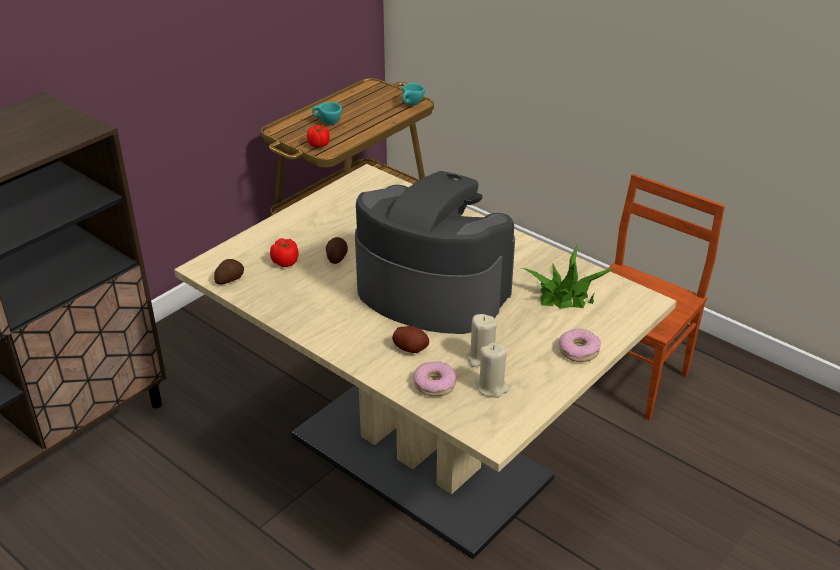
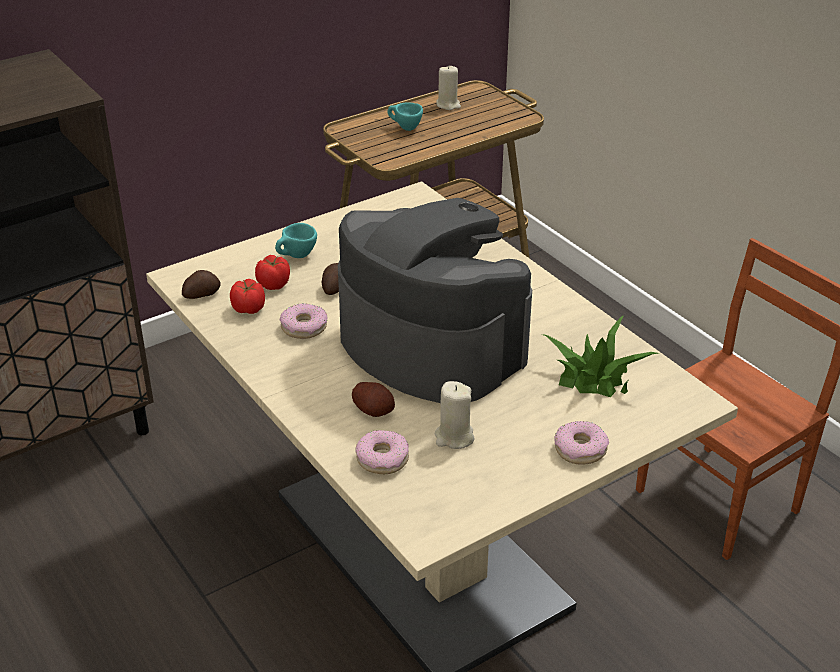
camera: 15 degrees right, 0 degrees up
(319, 145) = (383, 152): tomato -> tomato (249, 309)
(326, 292) = (304, 327): none -> donut
(412, 105) = (515, 118): turquoise cup -> turquoise cup (296, 257)
(492, 387) = (450, 475): beige candle -> beige candle (448, 105)

